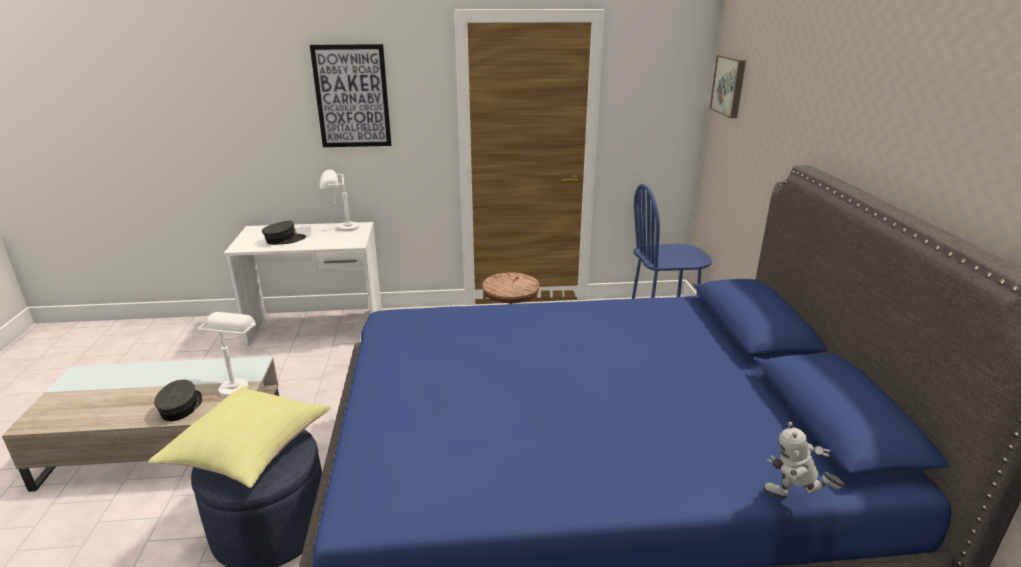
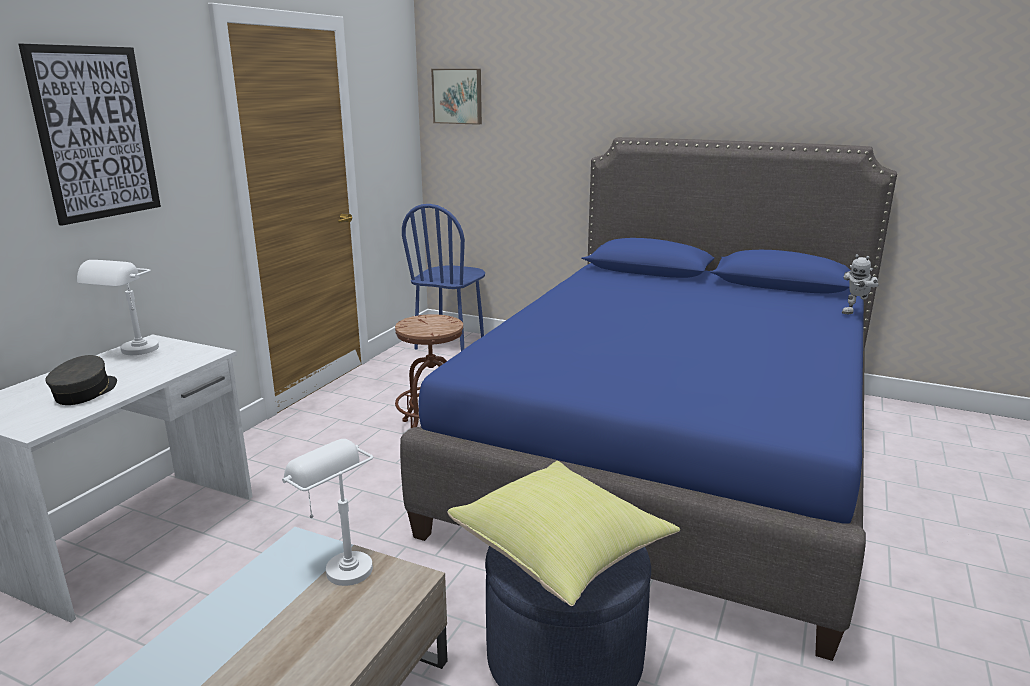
camera: 60 degrees left, 5 degrees down
(181, 407) = (341, 628): grey cap -> none

